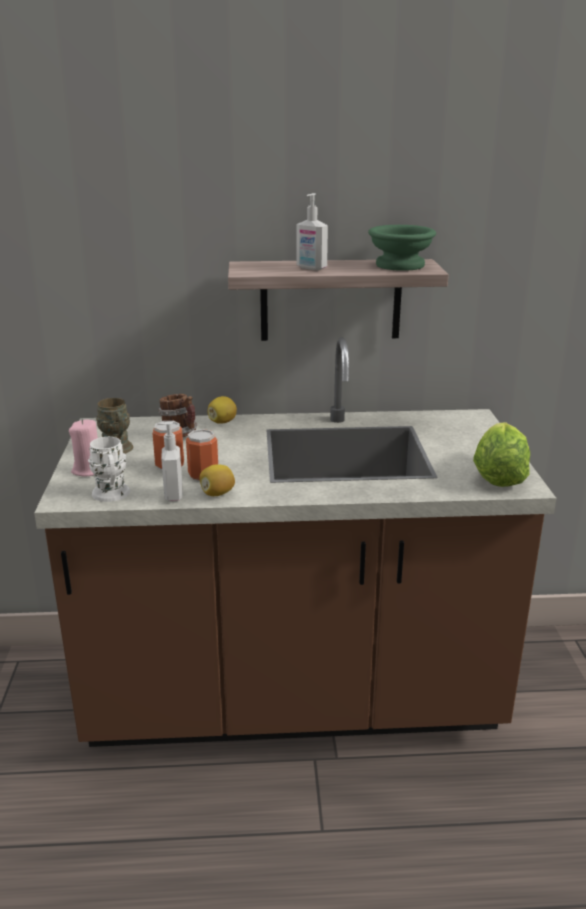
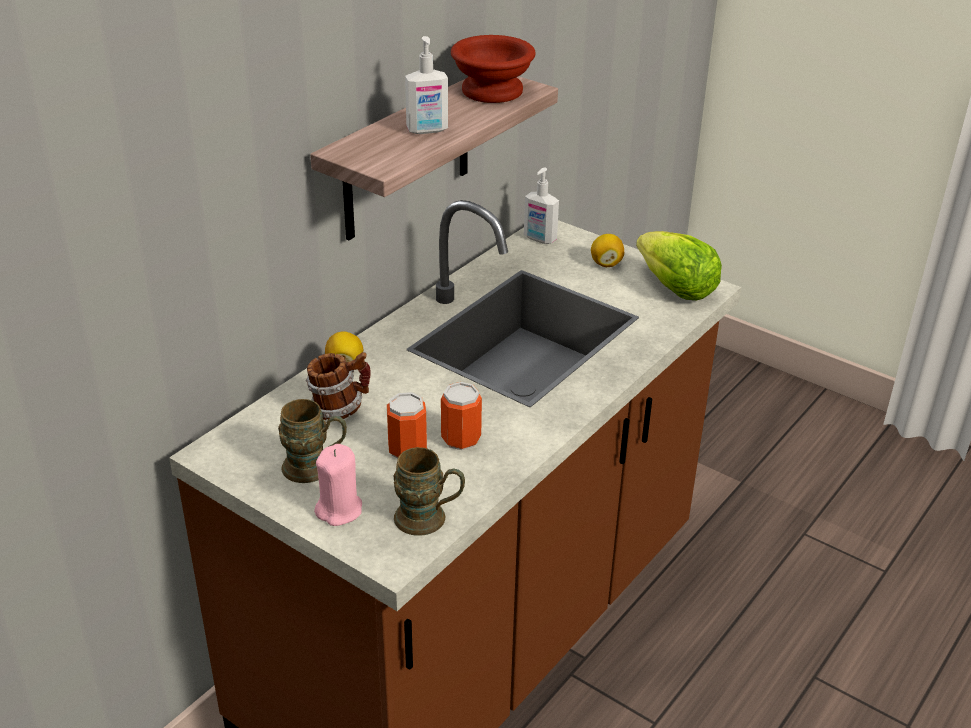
camera: 50 degrees left, 10 degrees up
(112, 496) = (429, 520): white mug -> brown mug
(172, 495) = (480, 478): soap dispenser -> soap dispenser (539, 239)
(217, 493) = (514, 449): lemon -> lemon (606, 263)
(398, 265) = (489, 91): green bowl -> brown bowl

